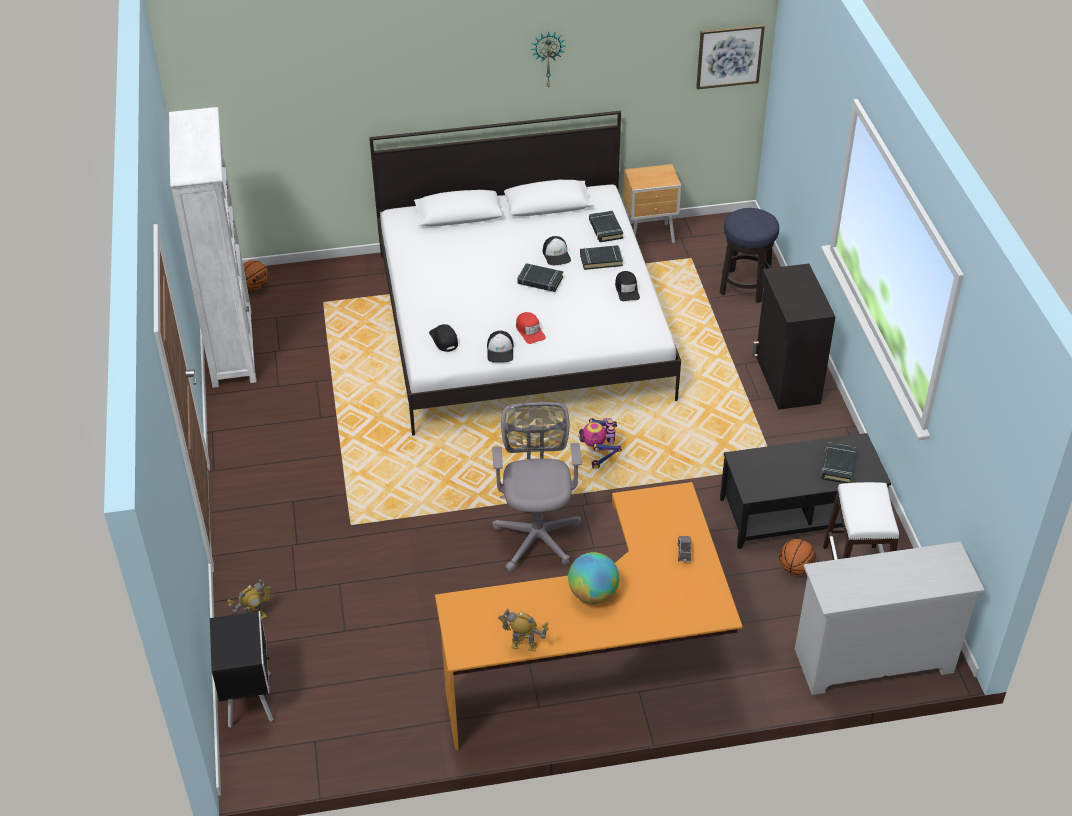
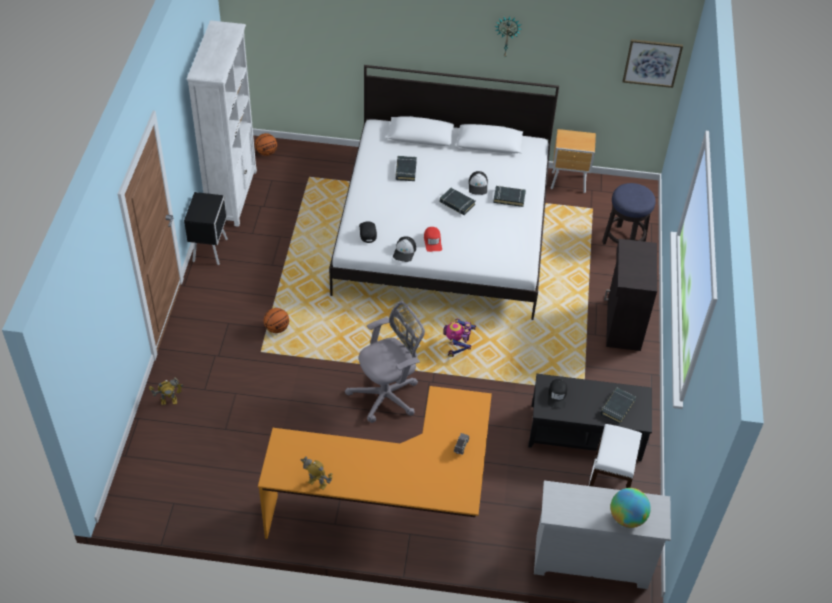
camera: 15 degrees right, 5 degrees up
(250, 699) = (143, 460): black nightstand -> black nightstand (211, 250)
(537, 534) = (387, 395): grey office chair -> grey office chair turned 45 degrees clockwise
(593, 594) = (382, 459): globe -> globe (627, 518)
(605, 229) = (523, 174): black book -> black book (405, 170)
(627, 289) = (518, 226): black cap -> black cap (557, 395)
(795, 568) = (564, 474): basketball -> basketball (277, 328)

